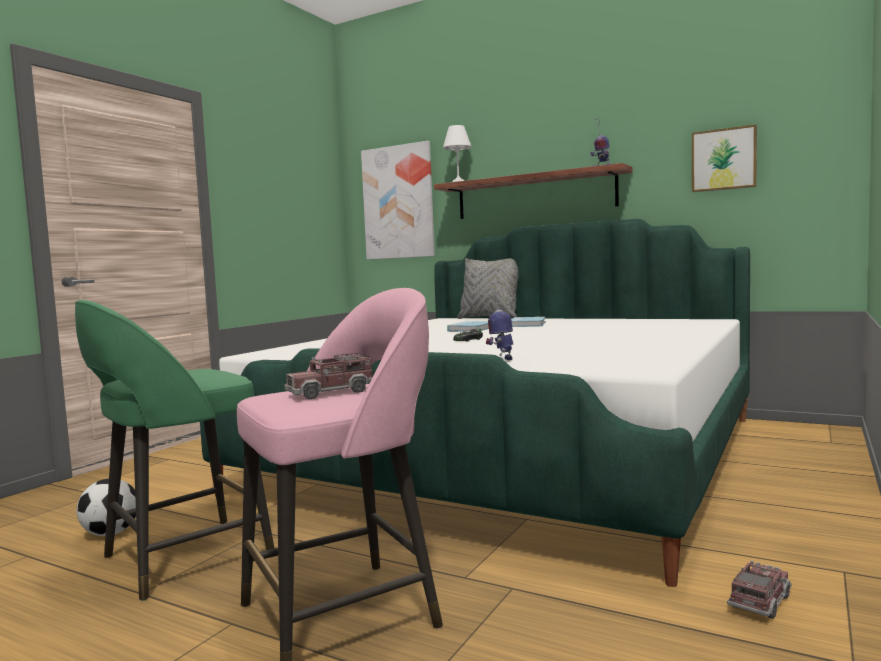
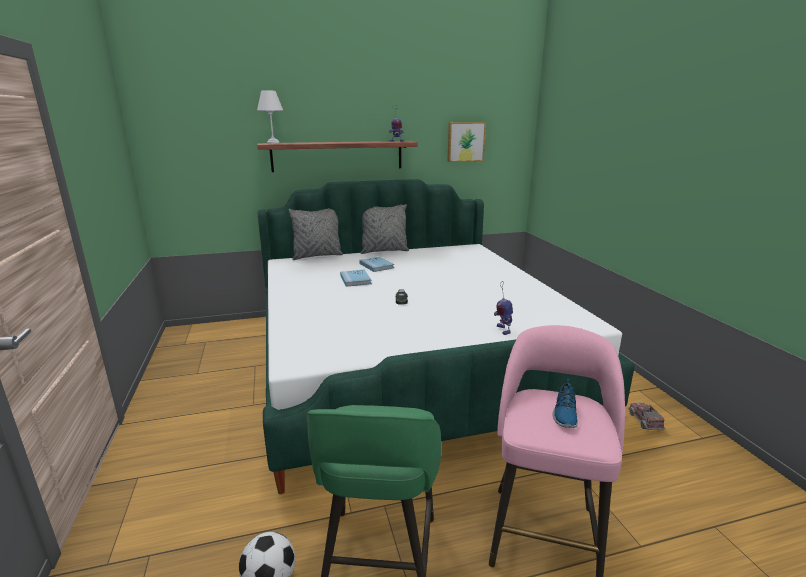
camera: 45 degrees left, 15 degrees up
(331, 392) = (564, 413): toy truck -> shoe
(398, 202) = (201, 153): picture -> none
(575, 318) = (384, 251): none -> grey pillow

